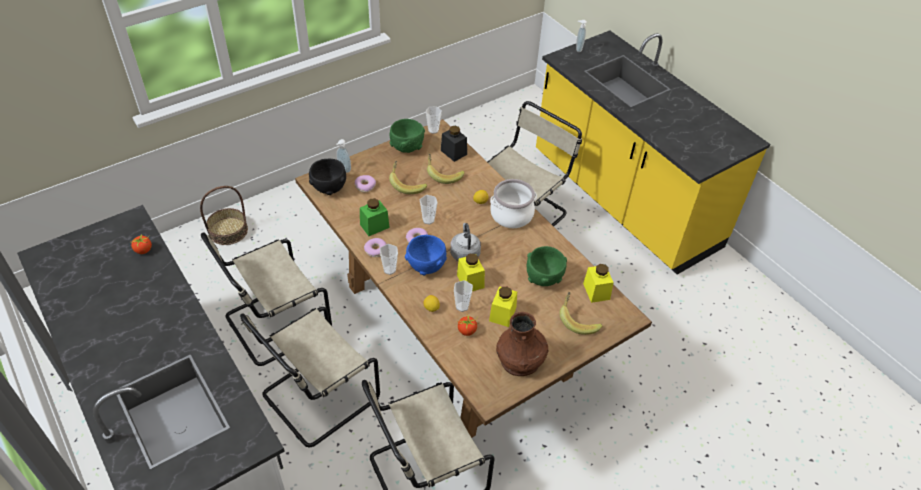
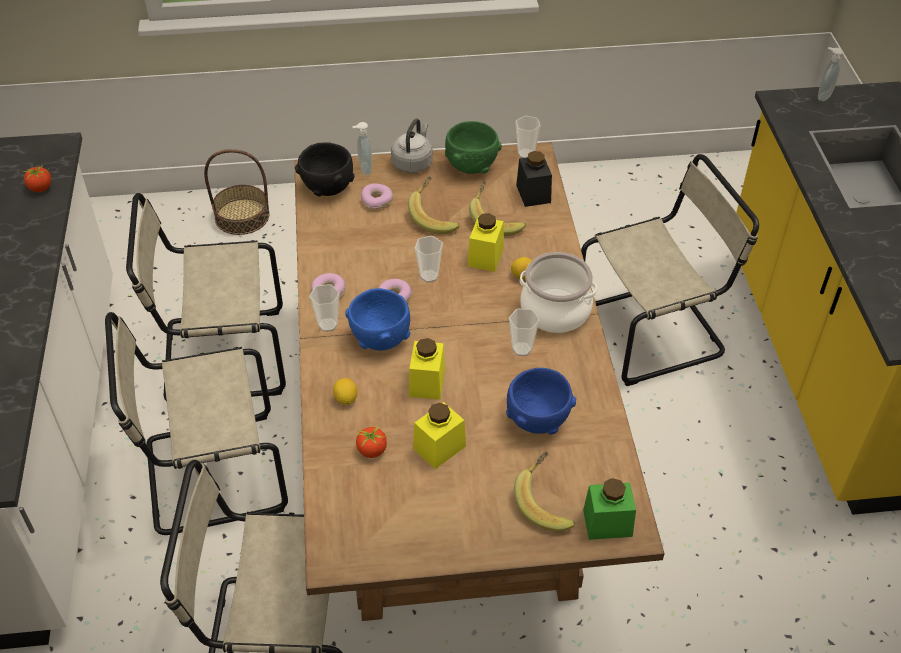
camera: 30 degrees right, 0 degrees up
(374, 226) = (350, 258): green jar -> green jar (607, 523)
(462, 307) = (389, 414): cup -> cup (522, 349)
(464, 253) = (448, 340): grey kettle -> grey kettle (413, 162)
(520, 359) = (419, 523): brown vase -> none
(543, 278) = (537, 420): green bowl -> blue bowl
(596, 291) = (606, 471): yellow jar -> yellow jar (485, 257)

